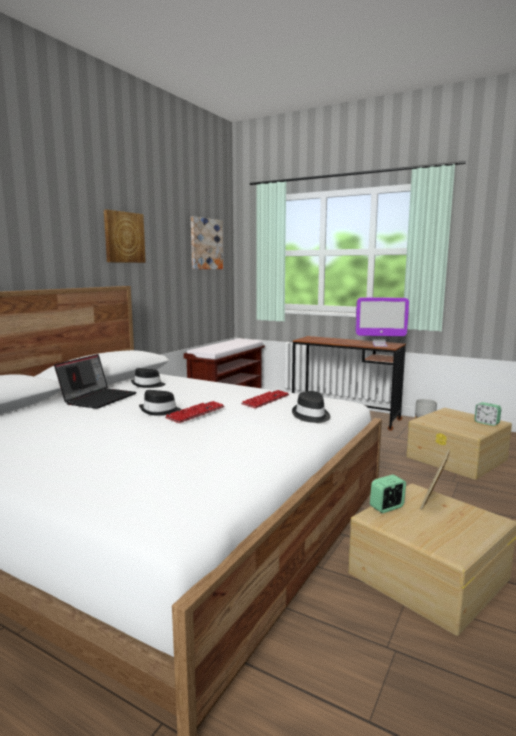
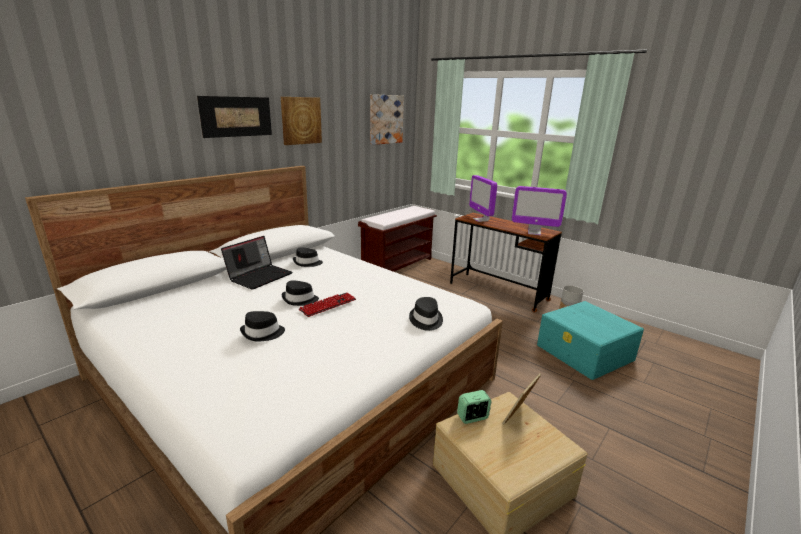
camera: 10 degrees right, 10 degrees up
(58, 227) = (236, 116): none -> picture
(136, 438) = (262, 333): none -> black hat
(266, 400) = (397, 293): keyboard -> none
(320, 340) = (481, 220): none -> monitor
(457, 458) = (585, 352): beige storage box -> turquoise storage box
(486, 423) = (617, 326): alarm clock -> none

